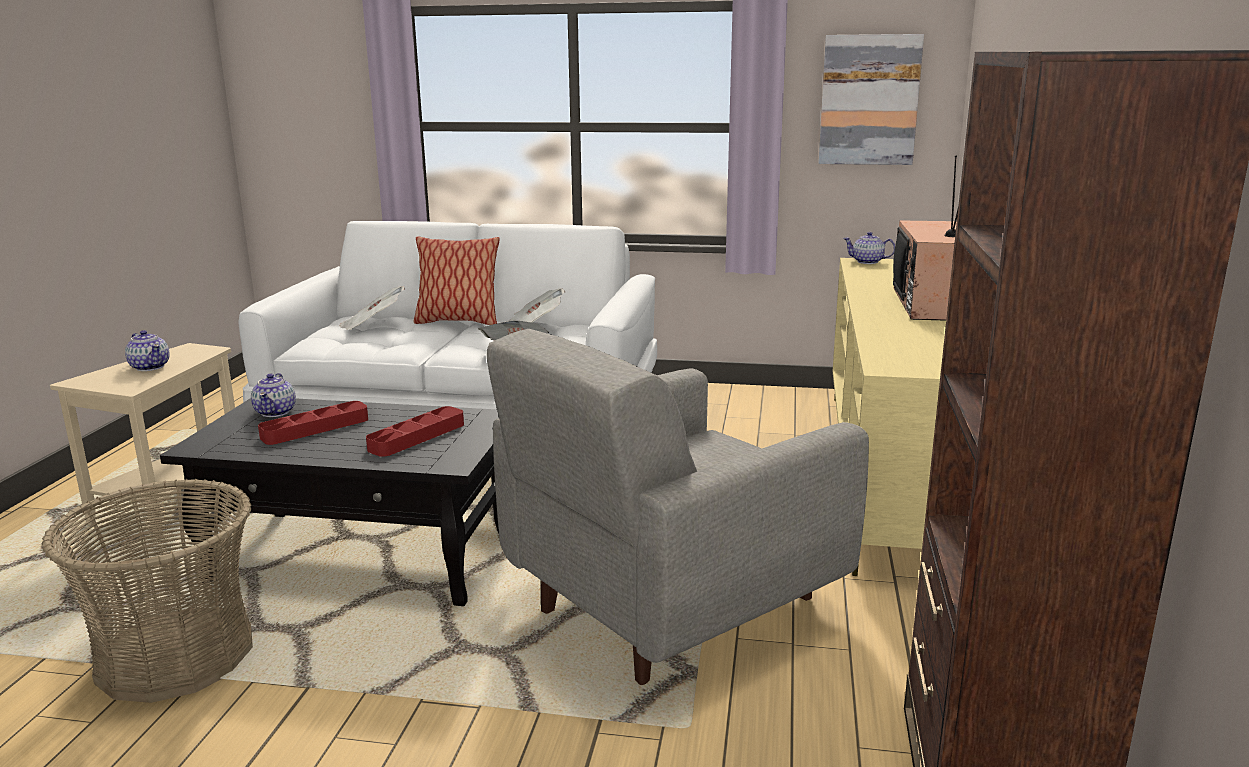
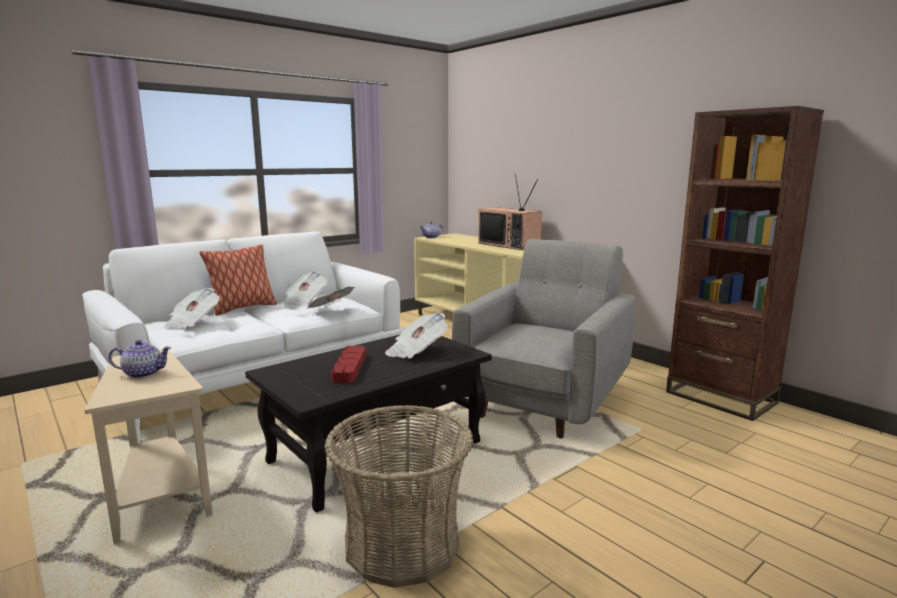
camera: 50 degrees left, 5 degrees down
(276, 412) = (294, 371): teapot -> none
(417, 437) = (416, 351): red tray -> newspaper
(668, 607) = (546, 402): grey armchair -> grey armchair turned 150 degrees counterclockwise
(869, 100) = (412, 155): picture -> none

